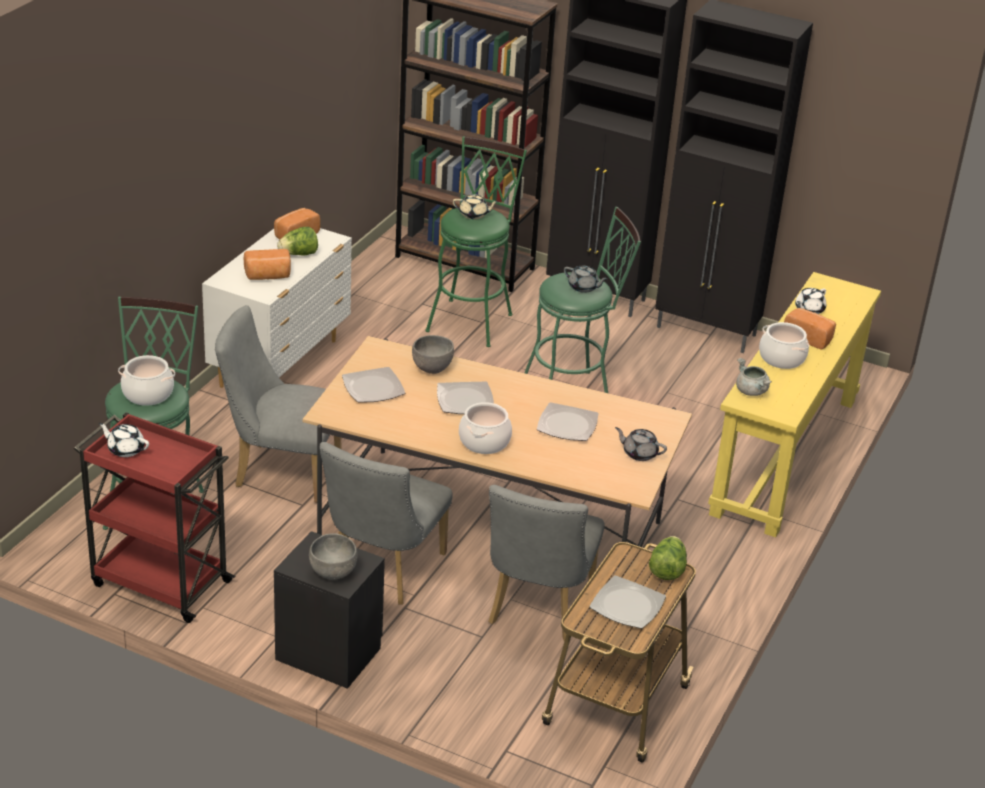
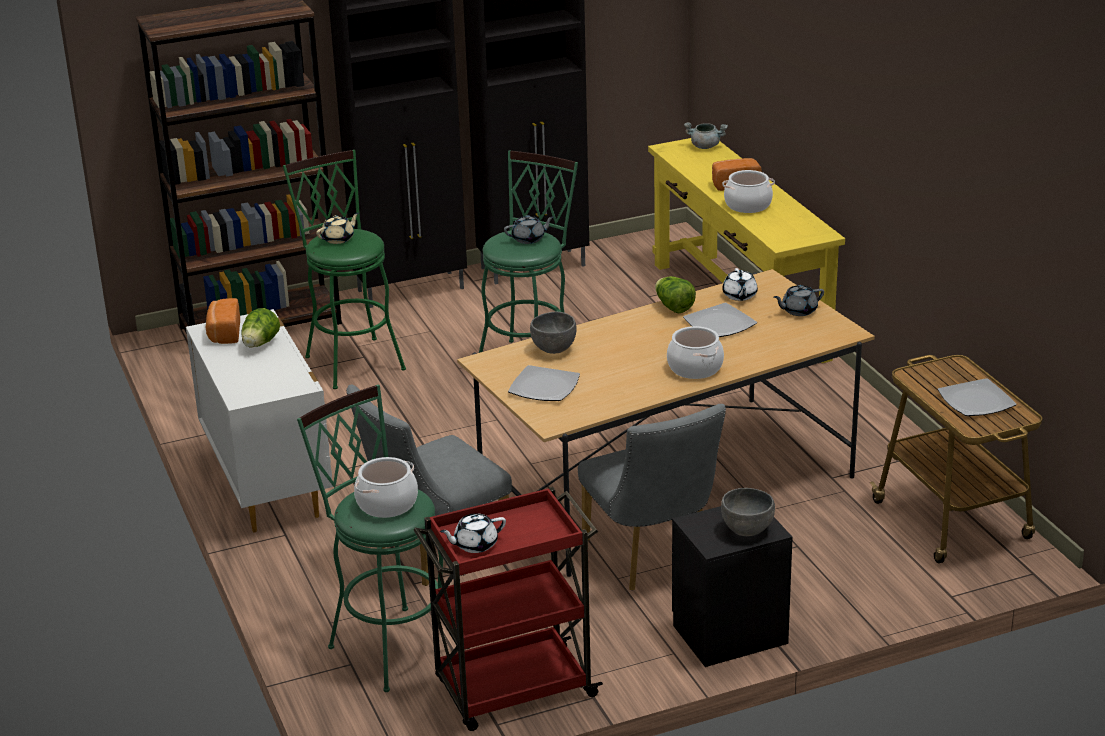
camera: 45 degrees left, 5 degrees down
(268, 276) = (272, 372): bread -> none
(464, 400) = (623, 353): plate -> none
(537, 609) = (793, 504): grey chair -> none
(667, 570) = (951, 366): lettuce -> lettuce (673, 307)
(751, 391) = (776, 234): grey cooking pot -> grey cooking pot (705, 146)
(808, 310) = (698, 169): white teapot -> white teapot (739, 296)

